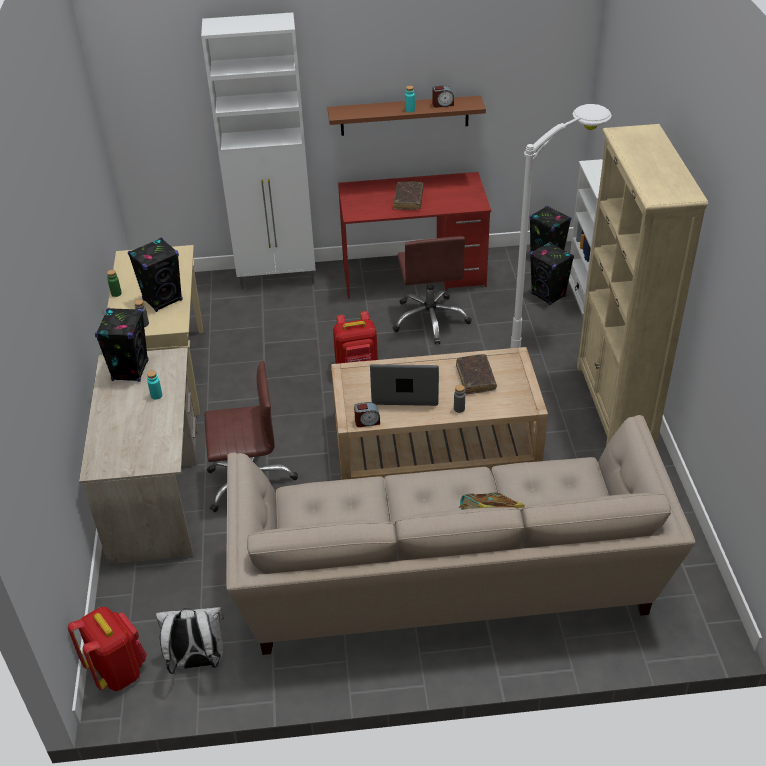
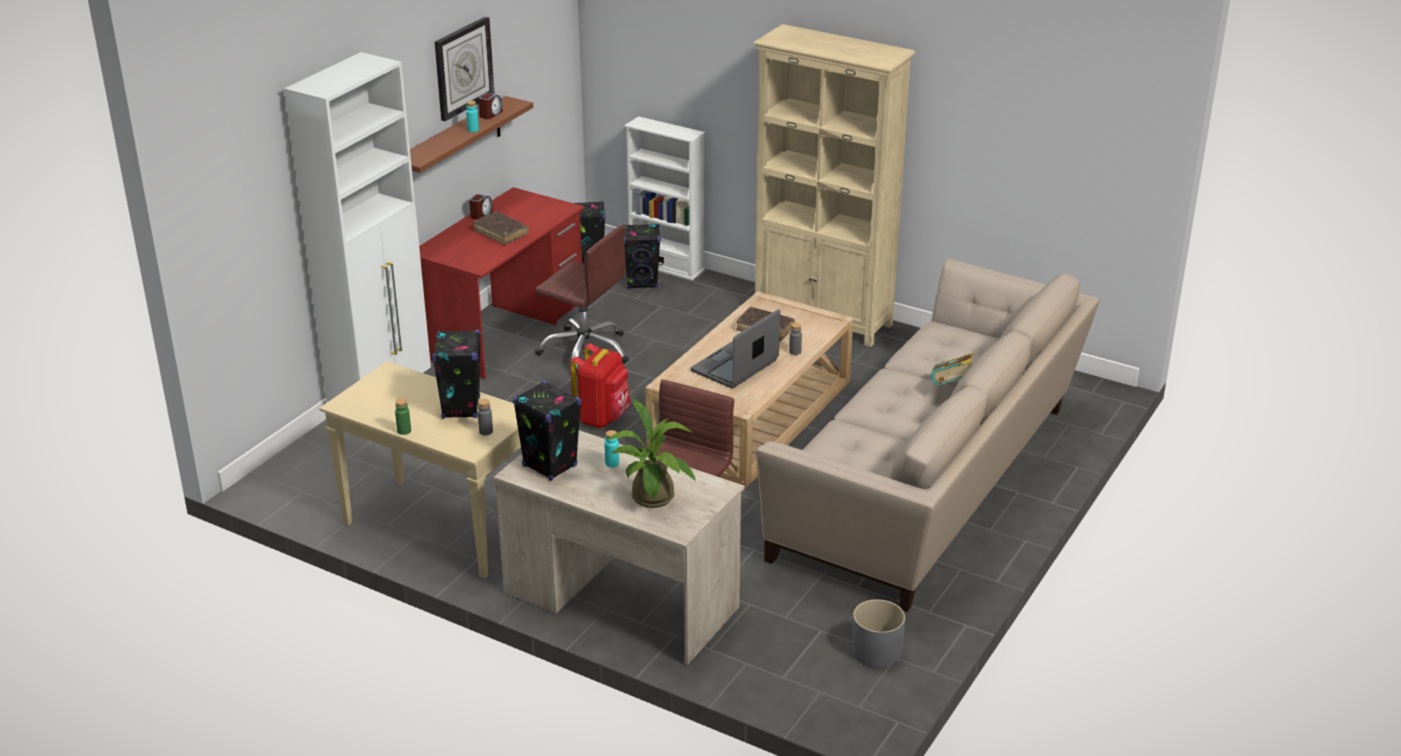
camera: 55 degrees left, 10 degrees down
(118, 670) = (837, 704): red backpack -> none
(124, 438) = (654, 500): none -> potted plant
(197, 661) = (876, 652): white backpack -> grey planter
(367, 421) = (752, 399): alarm clock -> alarm clock (481, 214)
(427, 58) = (463, 68): none -> wall clock
(552, 340) = (704, 308): white floor lamp -> none

